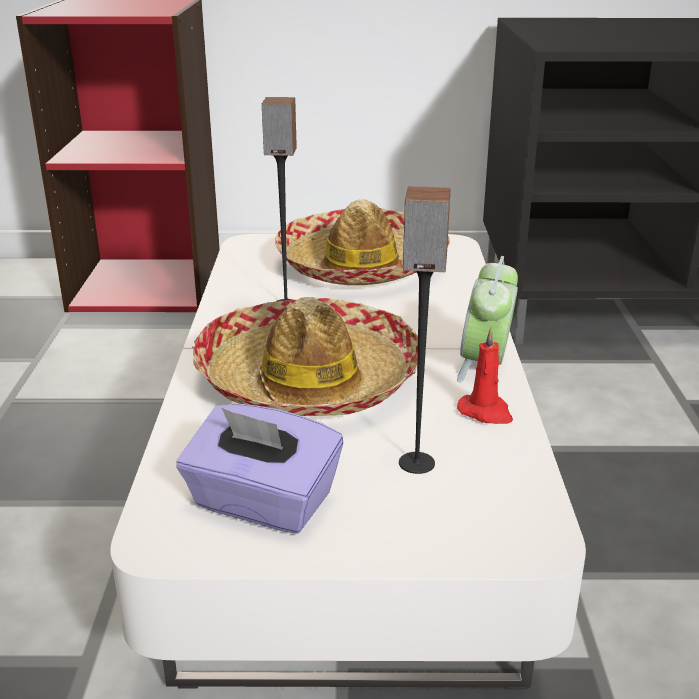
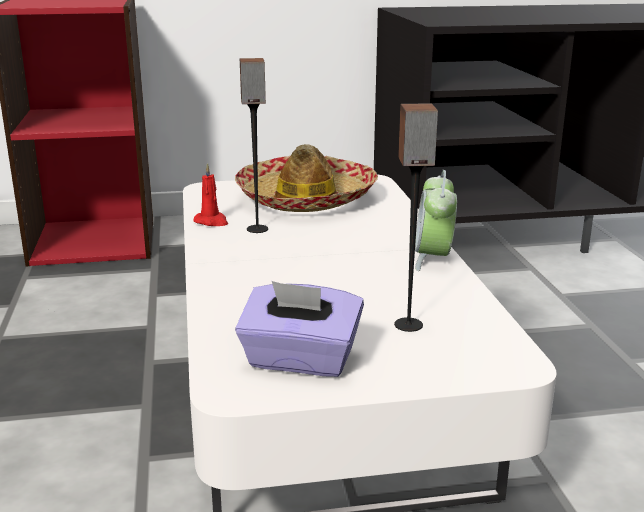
camera: 10 degrees left, 5 degrees down
(308, 379) = (299, 277): hat -> none
(486, 412) = (446, 289): red candle -> red candle (212, 222)

